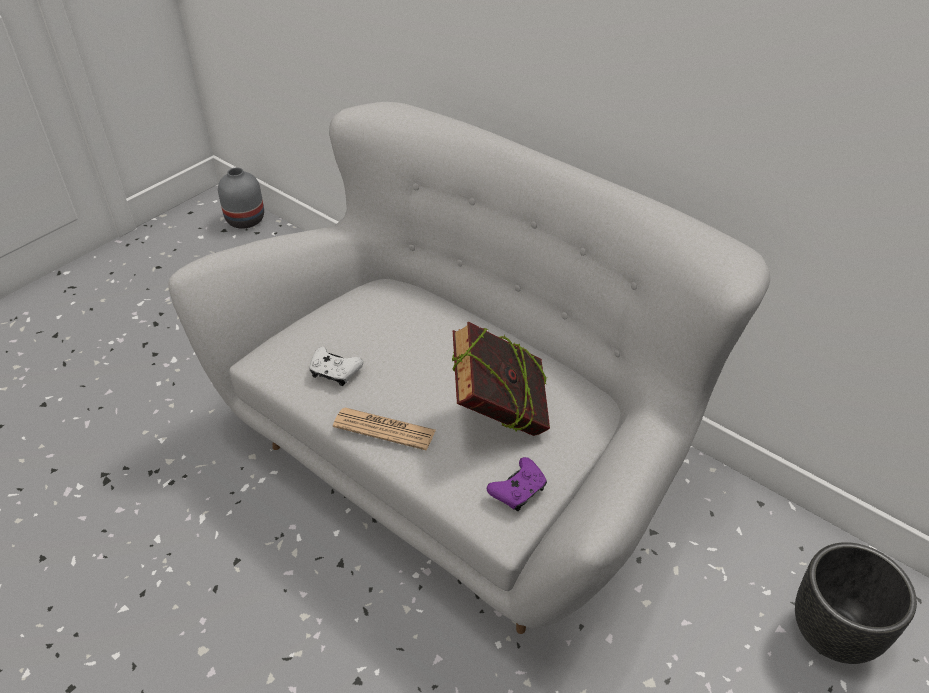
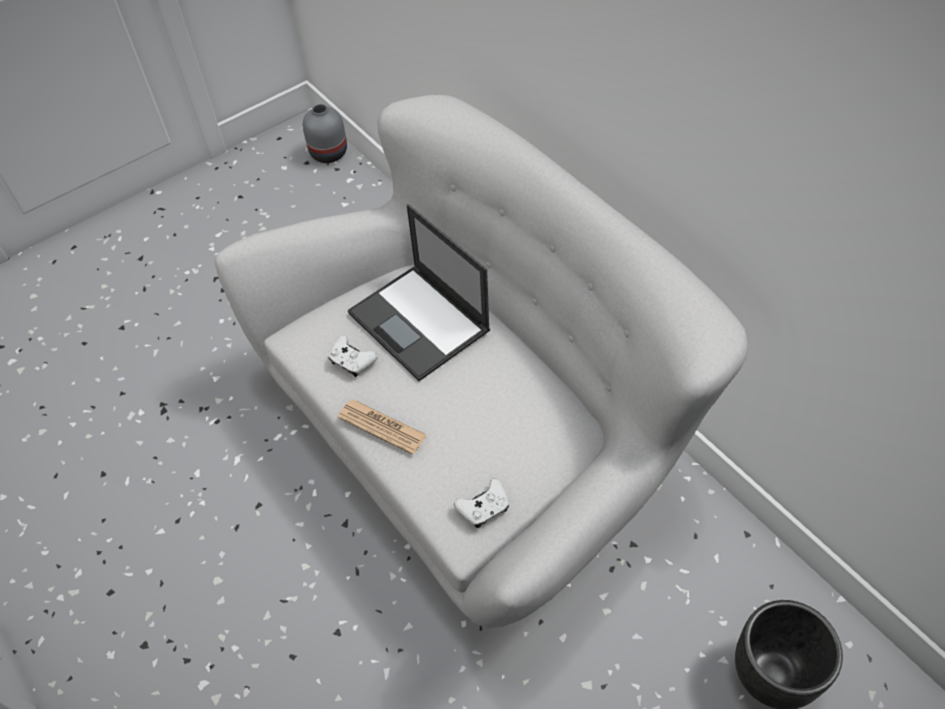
camera: 15 degrees right, 10 degrees up
(399, 328) = (420, 322): none -> laptop
(499, 417) = (487, 431): book -> none
(518, 491) = (484, 508): purple game controller -> white game controller

